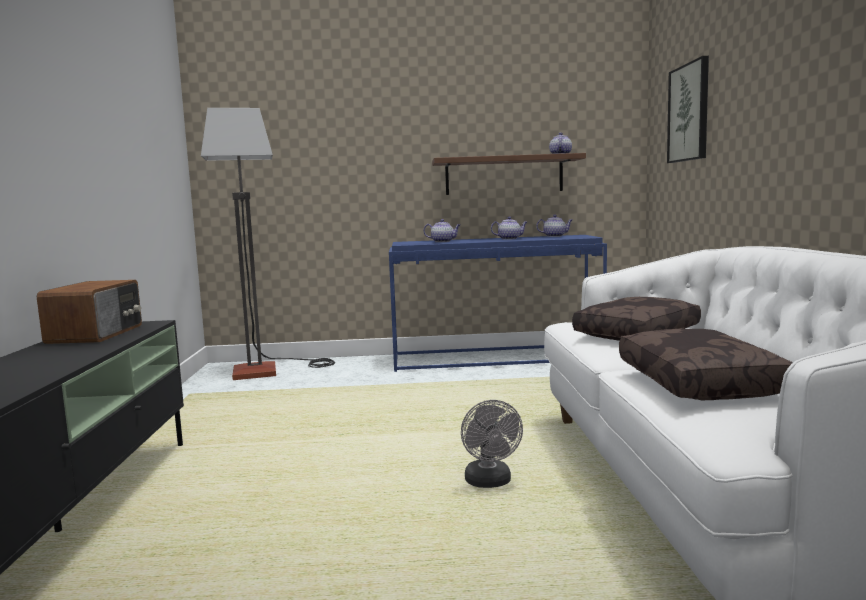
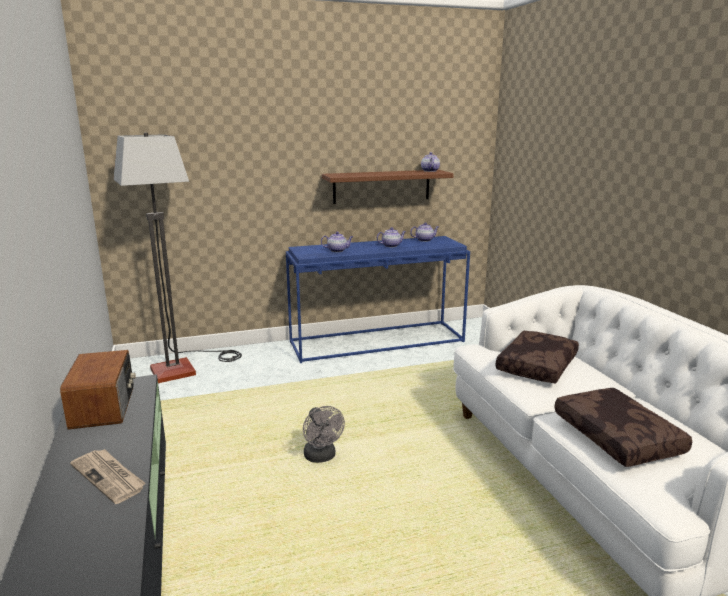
camera: 15 degrees left, 10 degrees up
(38, 368) = (109, 477): none -> newspaper
(490, 483) = (441, 490): grey fan -> grey fan (321, 457)
(689, 113) = (541, 151): picture -> none

